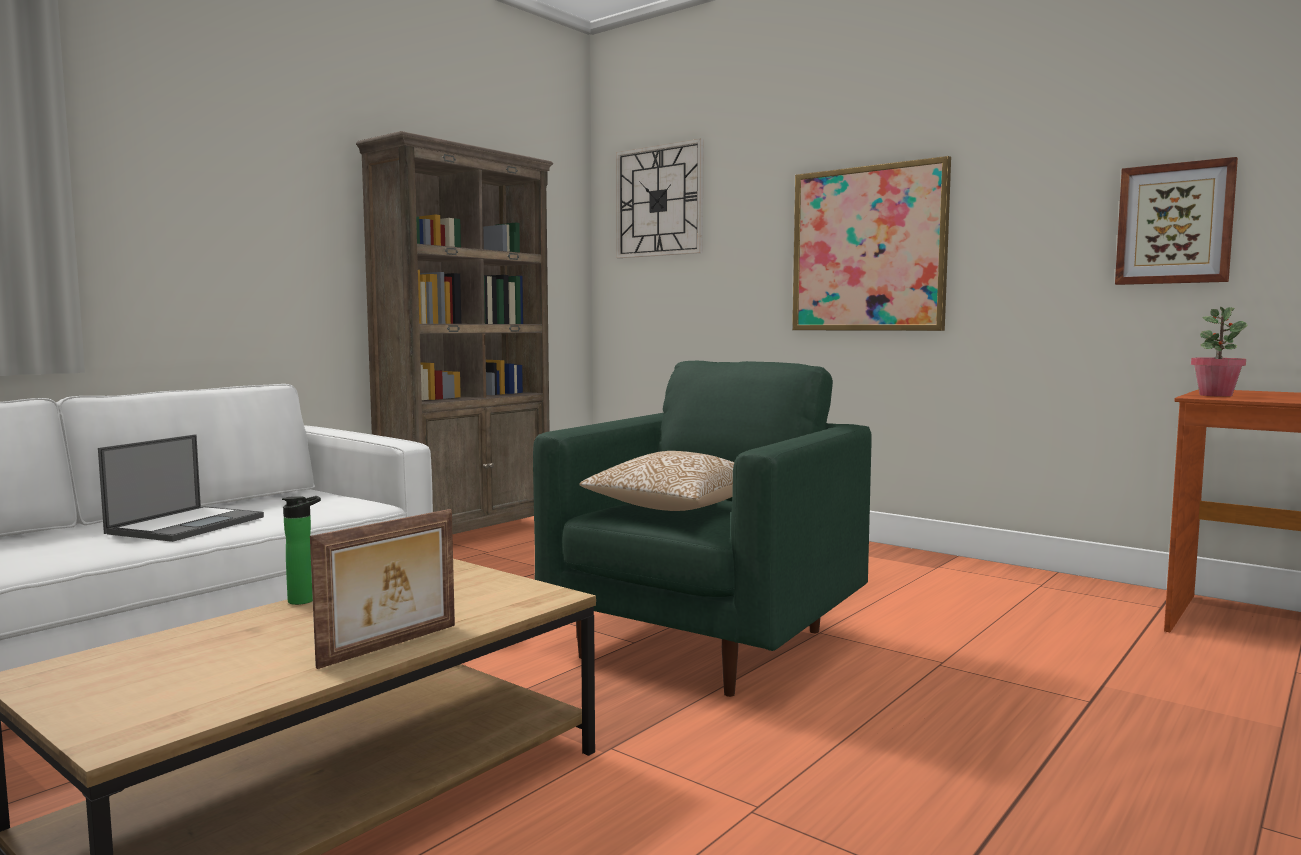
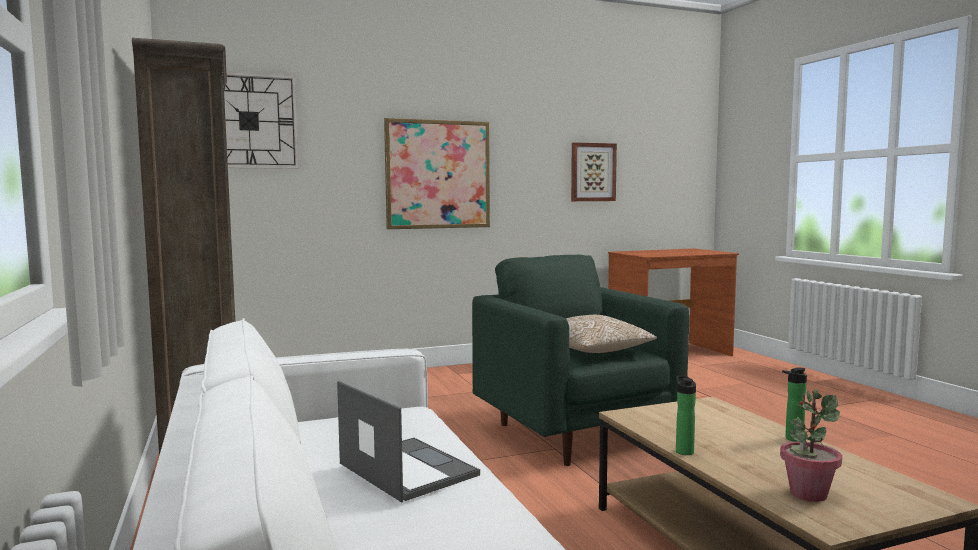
camera: 60 degrees left, 0 degrees up
(391, 646) = (792, 439): picture frame -> bottle
(1215, 395) = (645, 254): potted plant -> potted plant (808, 494)

